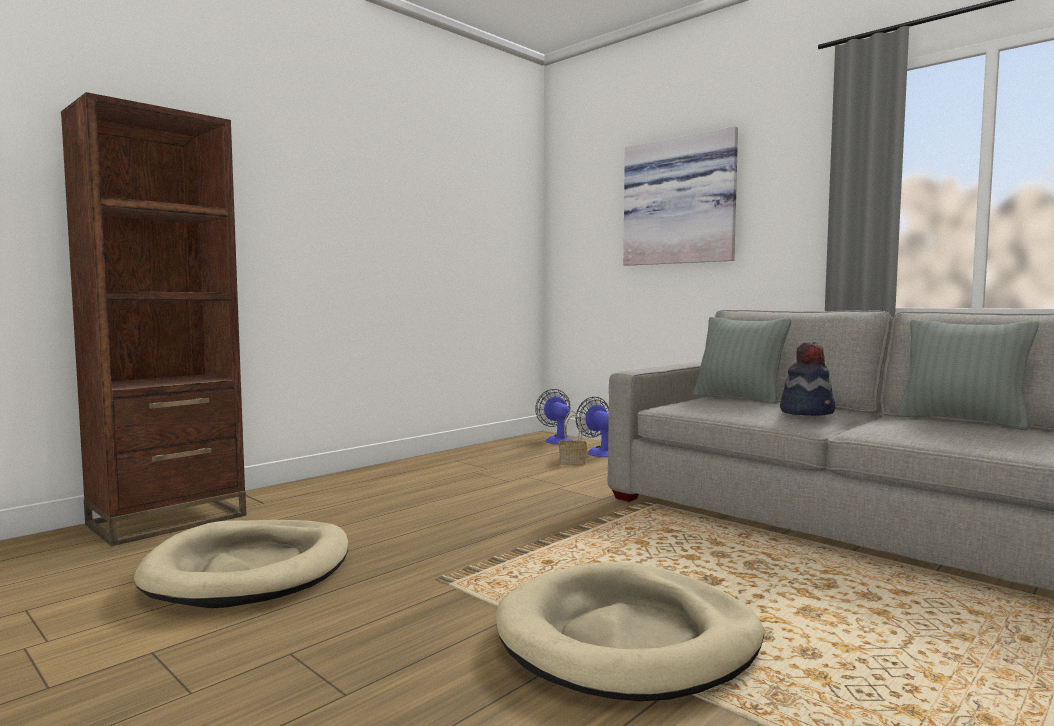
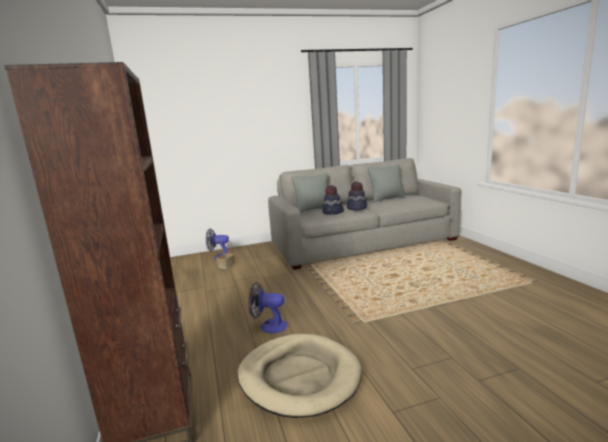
camera: 60 degrees left, 10 degrees up
(557, 440) = (180, 261): fan -> fan (268, 326)
(628, 638) = (429, 298): beige dog bed -> none
(680, 201) = (233, 117): picture -> none
(736, 405) = (333, 212): none -> hat

